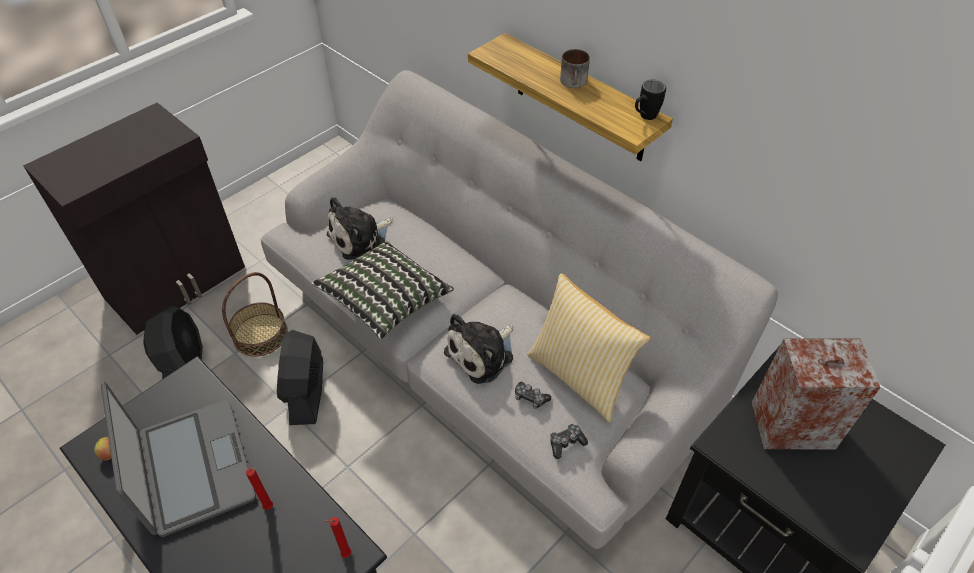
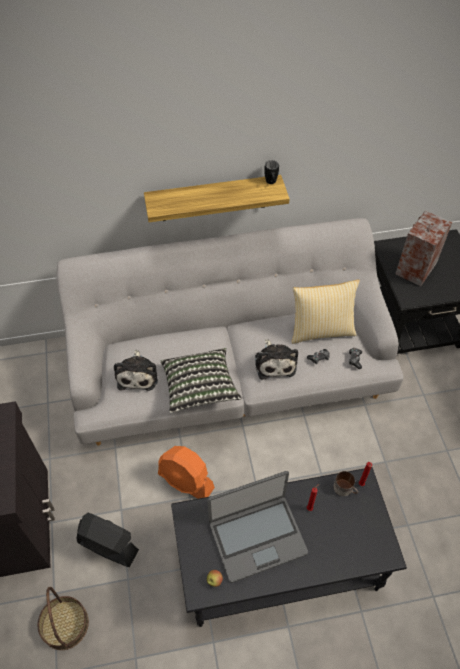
camera: 55 degrees left, 5 degrees up
(193, 468) = (257, 537): laptop -> laptop turned 150 degrees clockwise
(260, 334) = (118, 487): basket -> basket (64, 624)
(306, 392) = (186, 481): black fan -> orange fan
(574, 82) = (219, 191): mug -> mug (345, 488)

